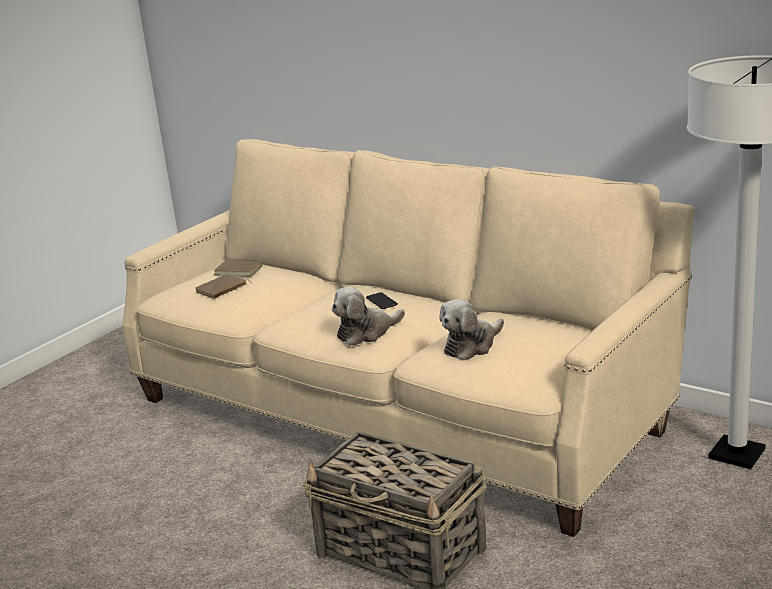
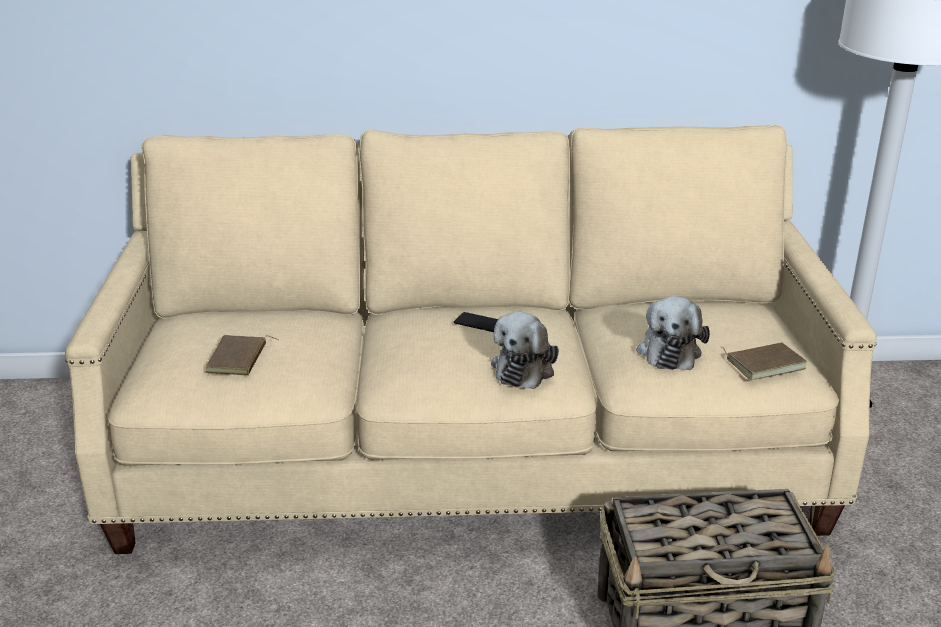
camera: 40 degrees left, 5 degrees up
(239, 270) = (220, 327): brown book -> brown book (764, 363)

